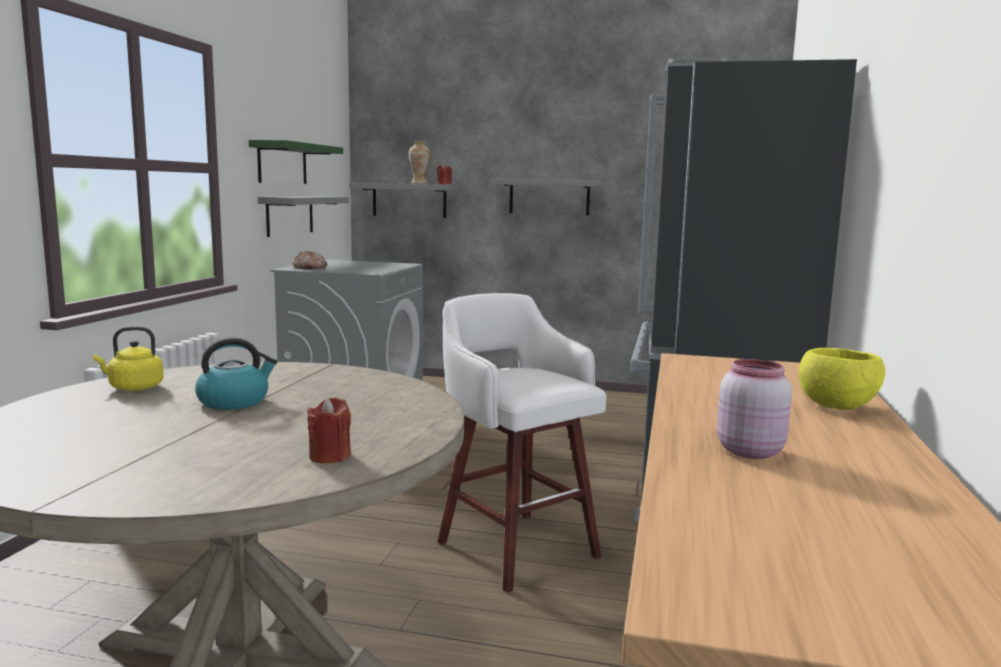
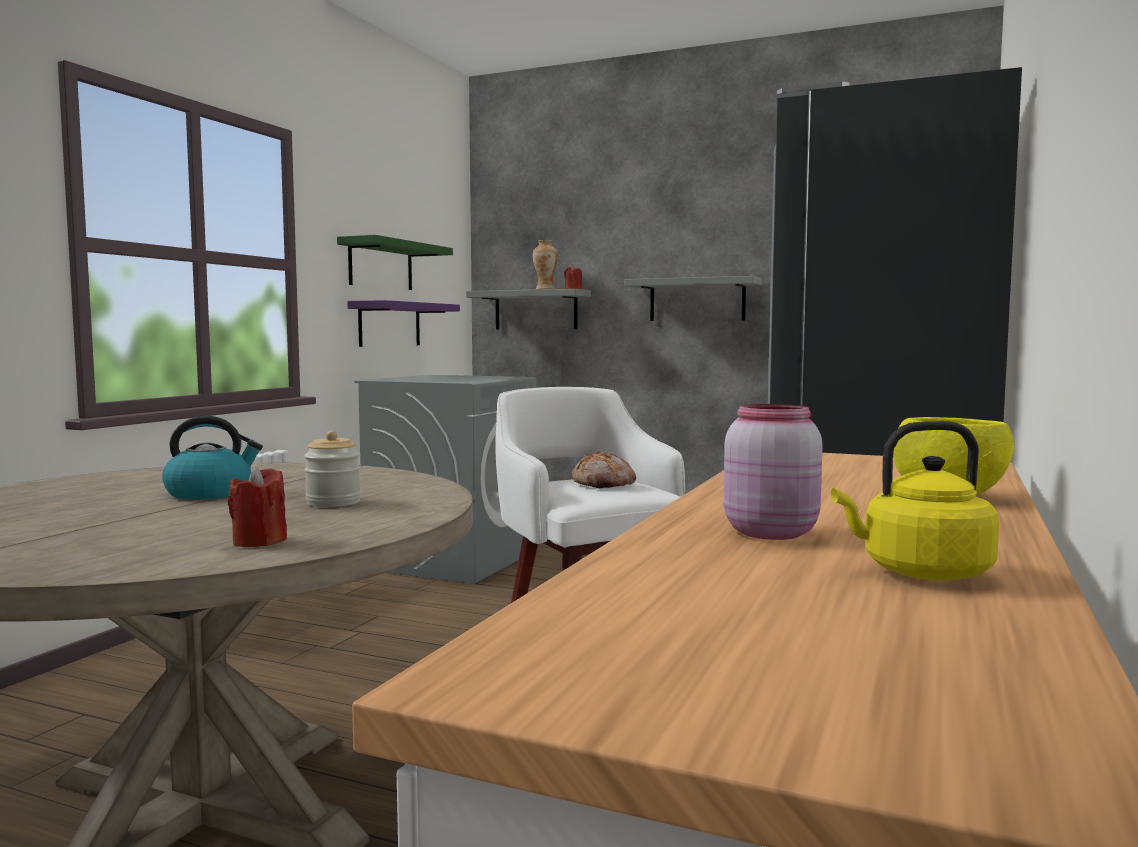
camera: 10 degrees right, 5 degrees down
(133, 388) = (115, 480): yellow kettle -> yellow kettle (920, 572)
(290, 215) = (389, 324): grey shelf -> purple shelf
(310, 268) = (400, 379): bread -> bread (604, 484)
(350, 409) = (333, 502): none -> jar

